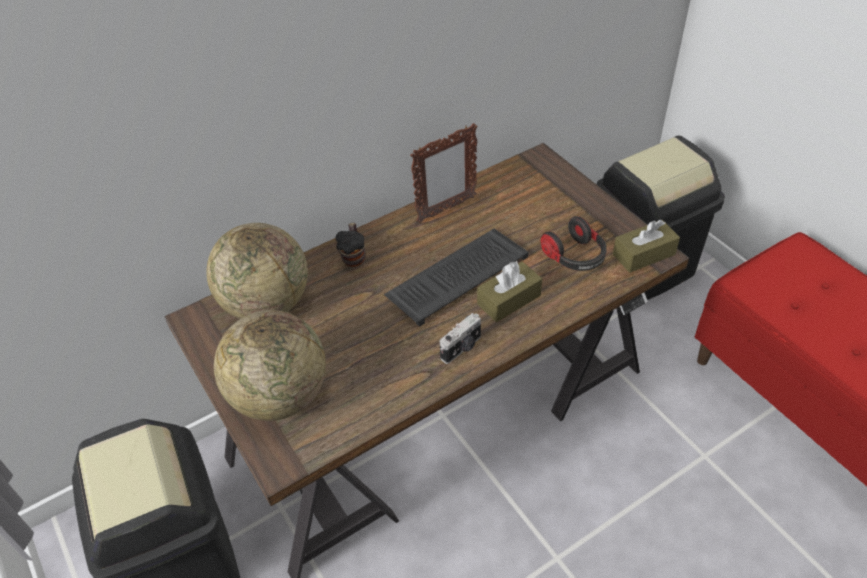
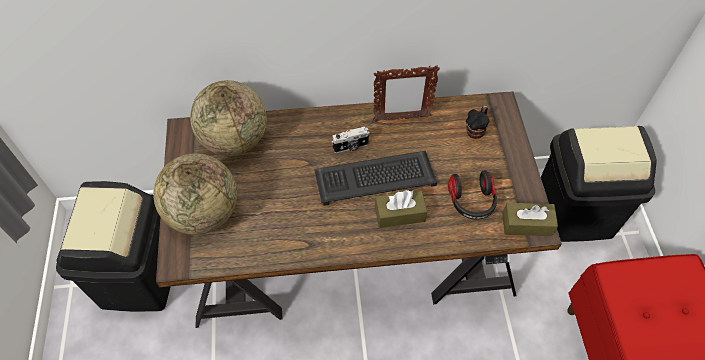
camera: 25 degrees right, 10 degrees up
(354, 256) = (313, 128): mug -> mug (476, 130)
(462, 348) = (342, 236): camera -> camera (351, 147)

